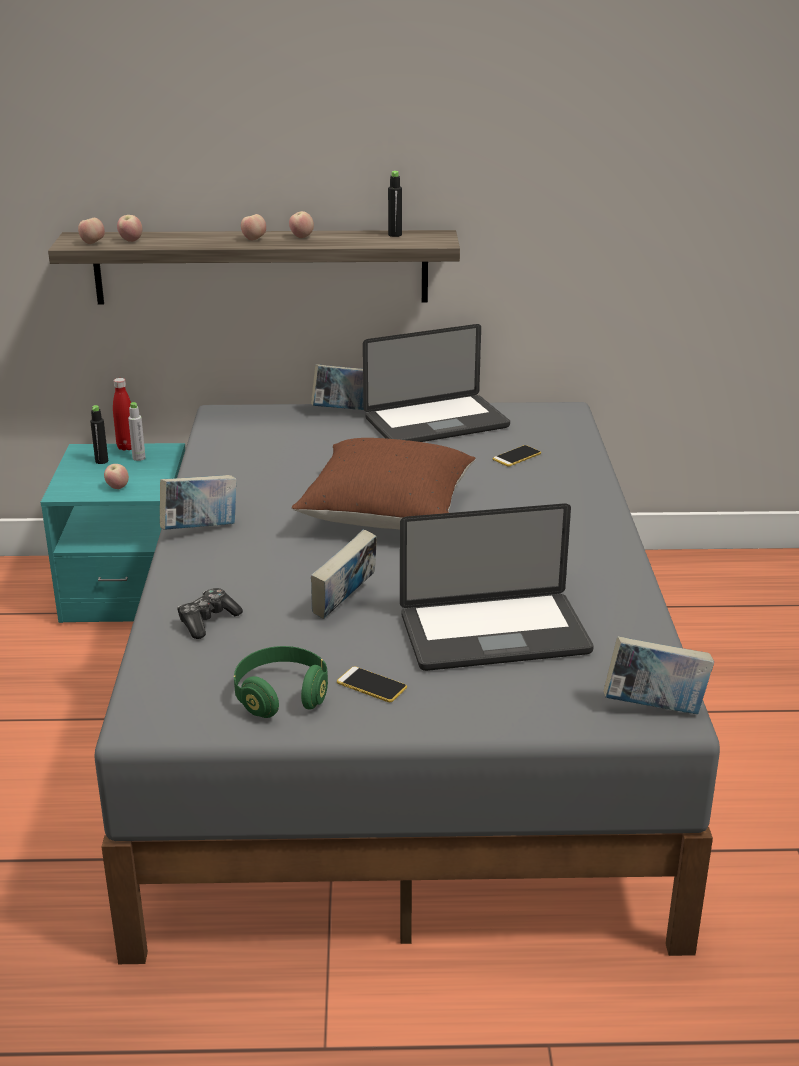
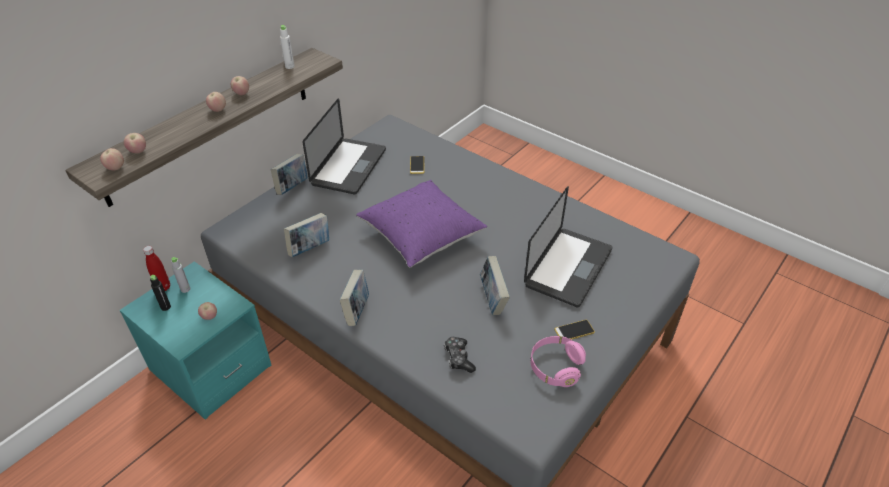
camera: 50 degrees left, 15 degrees up
(281, 696) = (555, 367): green headphones -> pink headphones
(387, 513) = (421, 236): brown pillow -> purple pillow
(395, 235) = (289, 66): black bottle -> white bottle
(654, 708) = (665, 257): book -> book (310, 248)

